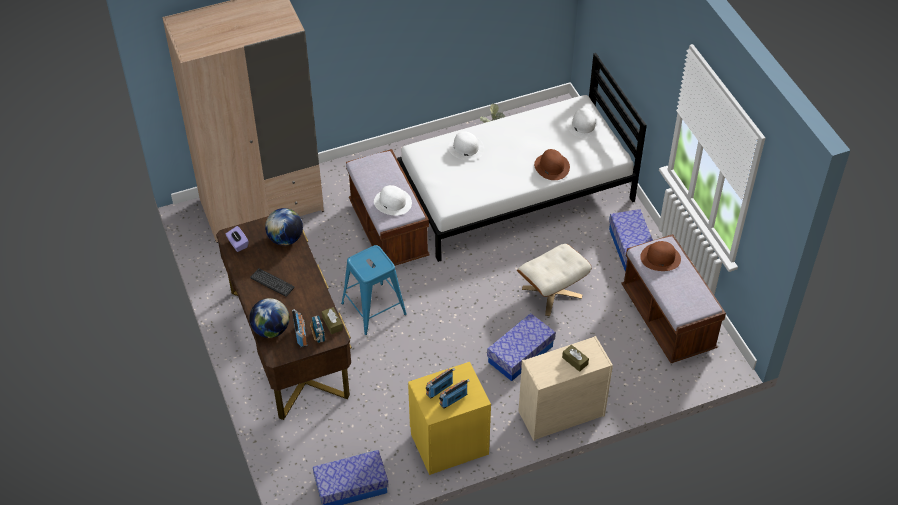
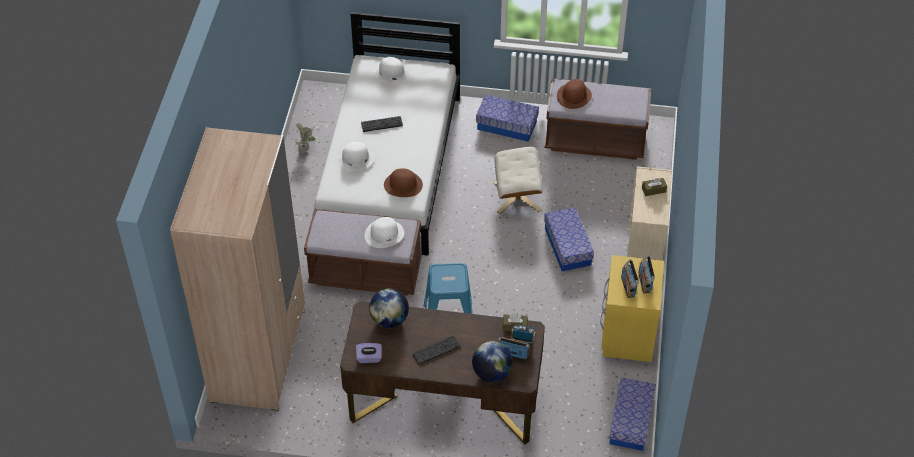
camera: 60 degrees left, 0 degrees up
(517, 146) = (382, 124): none -> keyboard
(551, 166) = (423, 114): brown hat -> brown hat (403, 185)

